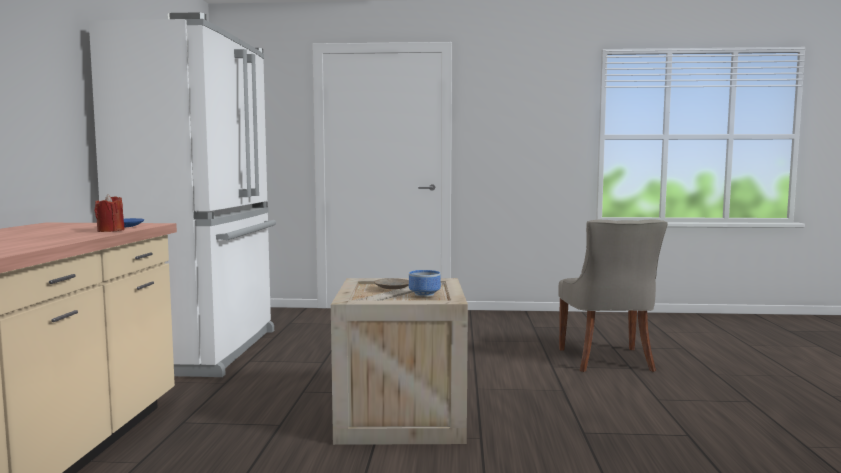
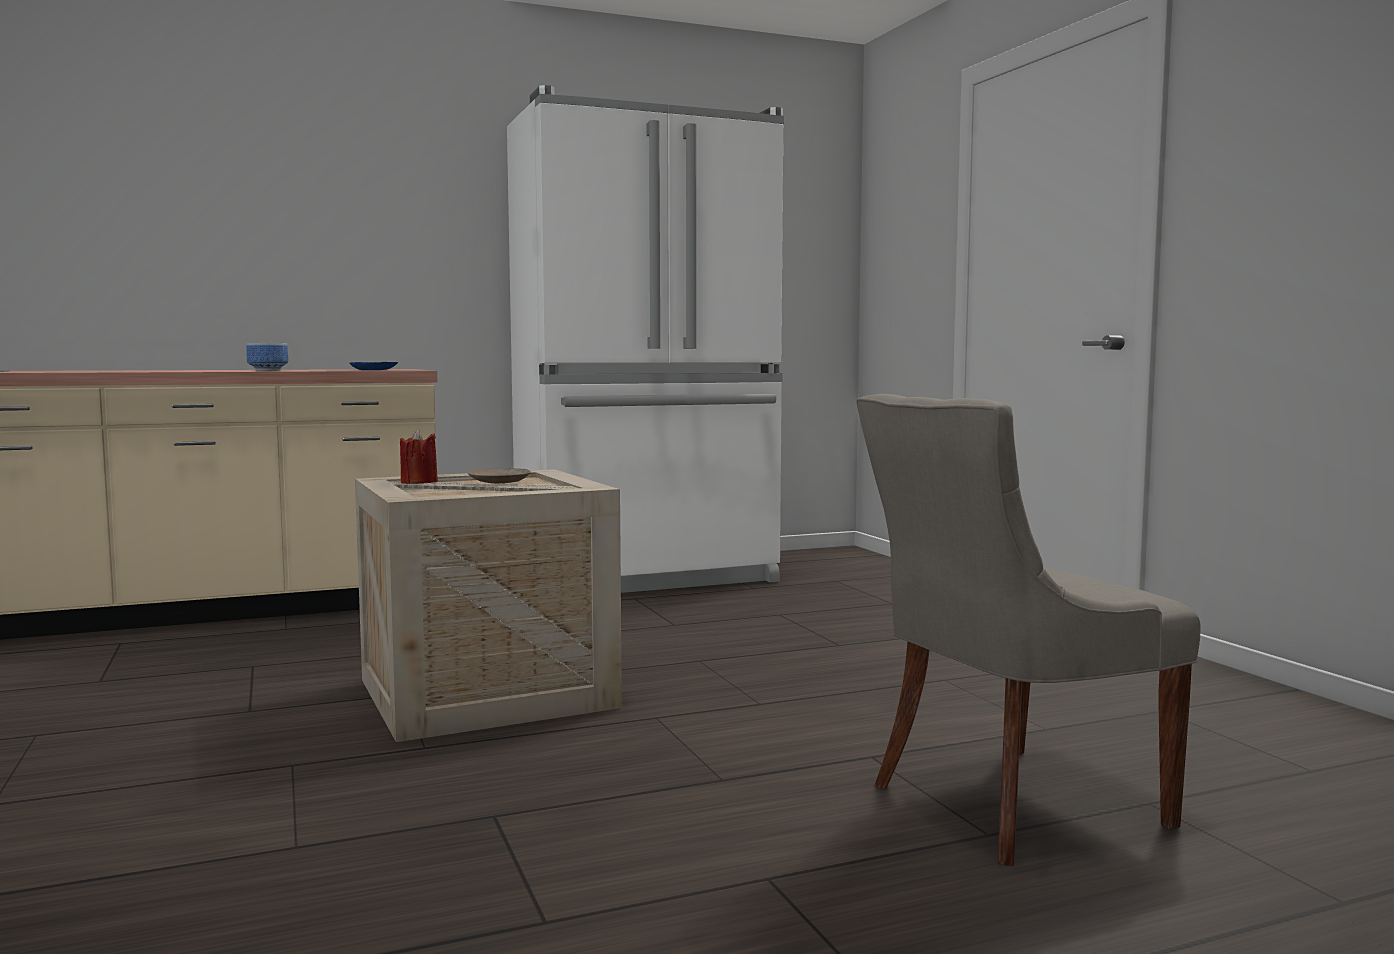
camera: 65 degrees right, 0 degrees up
(110, 231) = (327, 370): red candle -> red candle (419, 482)
(424, 295) = (454, 491): bowl -> bowl (266, 370)

